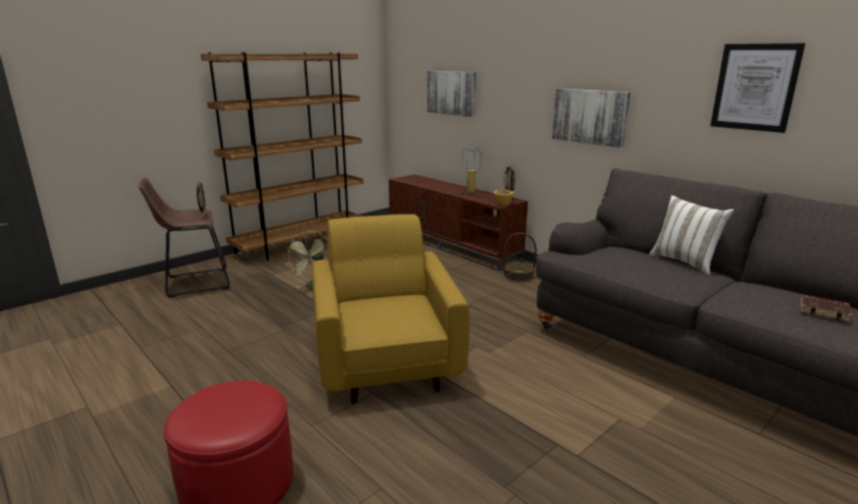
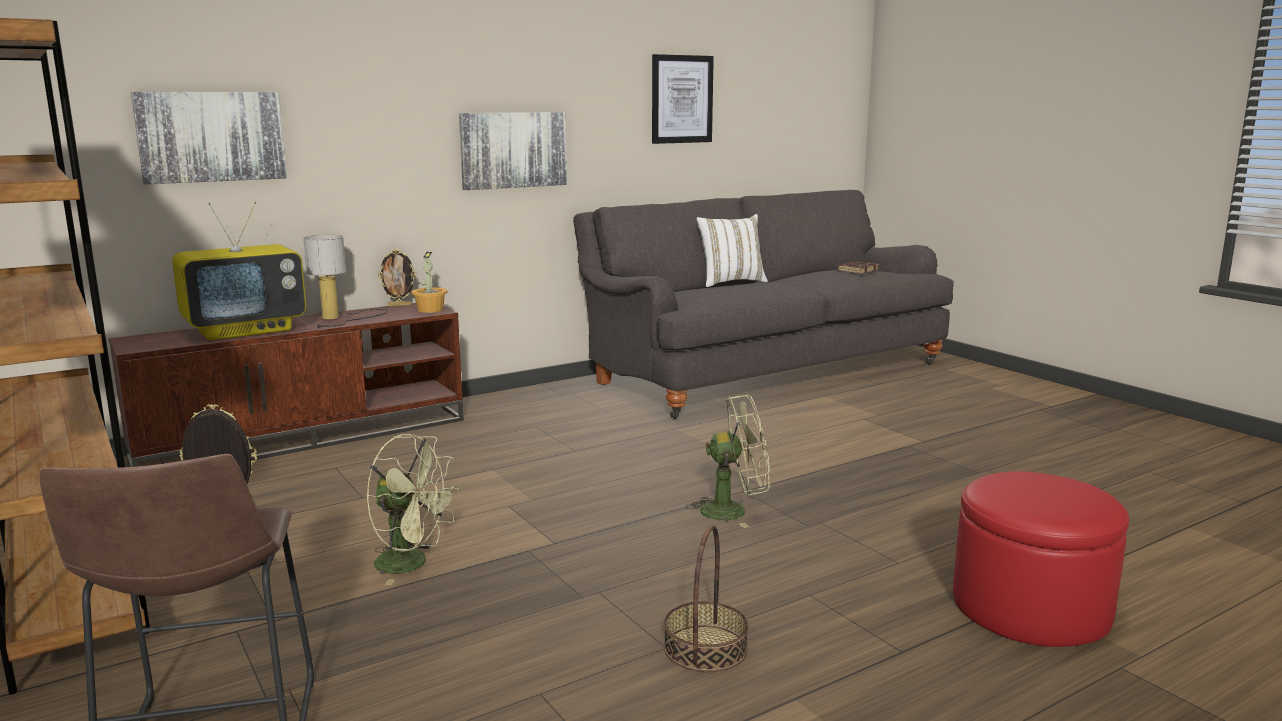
camera: 80 degrees left, 5 degrees down
(386, 360) = (733, 511): yellow armchair -> green fan
(436, 185) = (246, 330): none -> television
(518, 276) = (495, 412): basket -> basket (705, 648)

